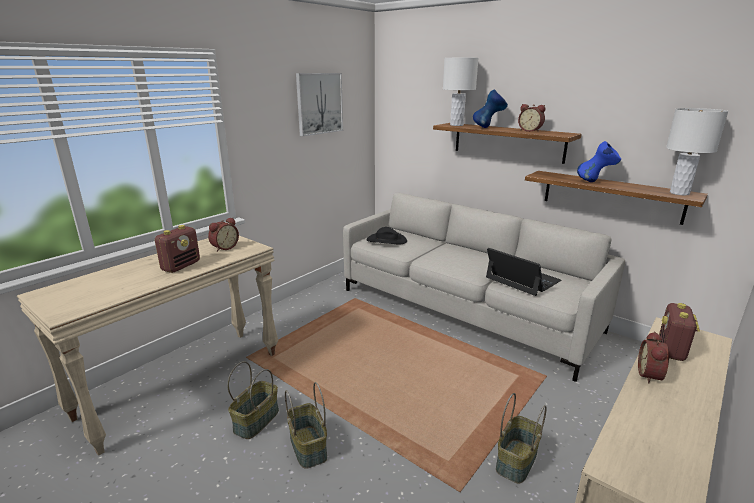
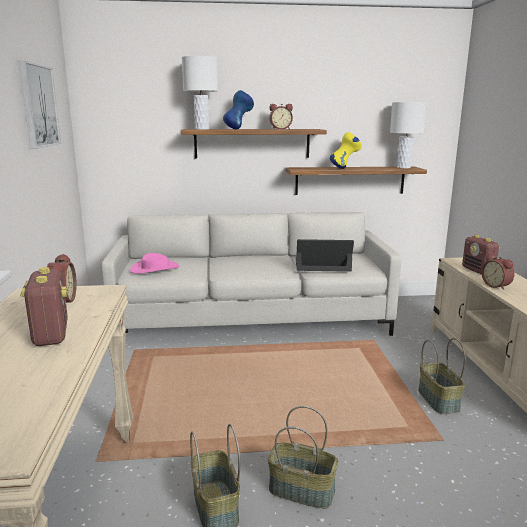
camera: 45 degrees left, 5 degrees down
(386, 240) = (155, 269): black hat -> pink hat
(595, 182) = (344, 168): blue vase -> yellow vase

